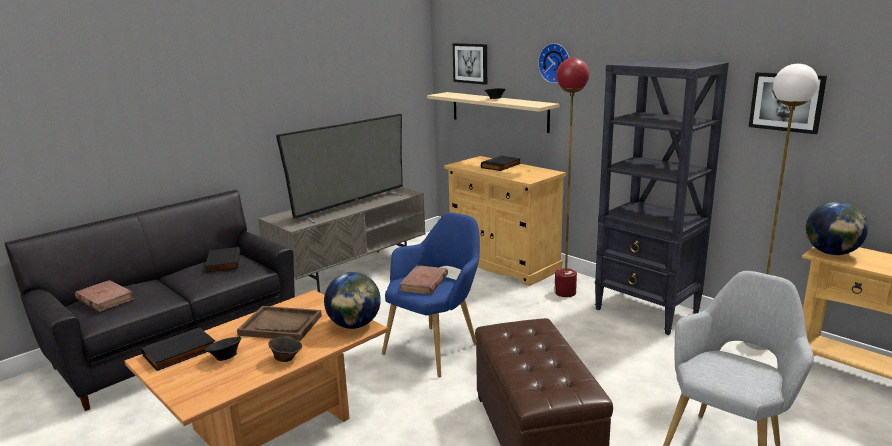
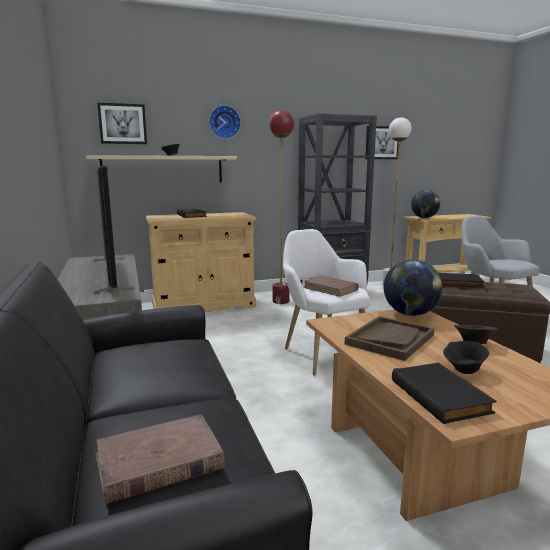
camera: 65 degrees left, 5 degrees down
(222, 262) = (142, 353): black book -> black book (458, 283)
(437, 347) = (322, 353): blue armchair -> white armchair

